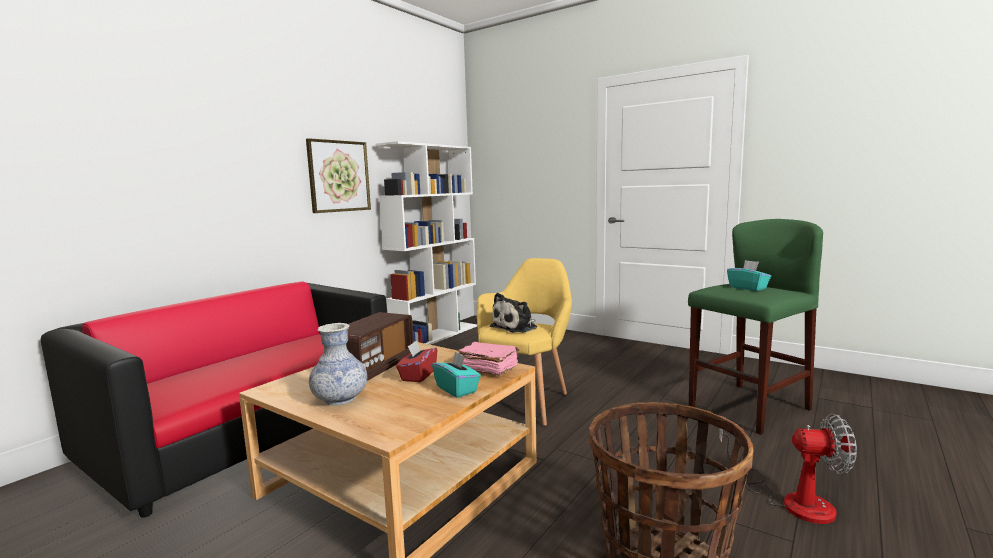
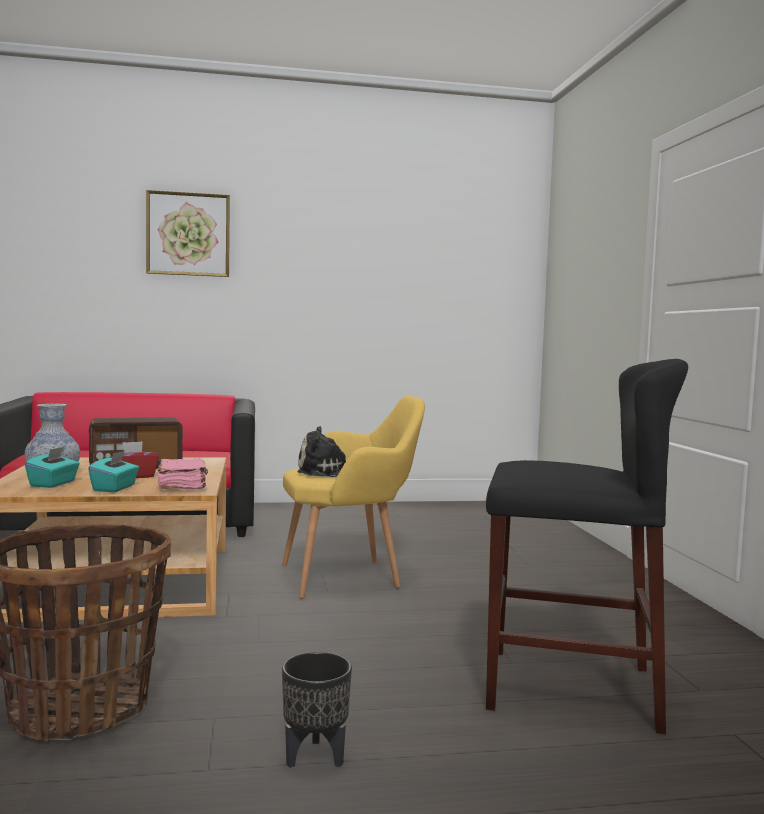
camera: 45 degrees right, 5 degrees down
(339, 176) = (318, 290): picture -> picture (188, 234)
(436, 336) = (434, 506): white bookcase -> none
(748, 288) = (558, 468): turquoise tissue box -> turquoise tissue box (53, 484)
(748, 407) = (569, 687): green stool -> black stool
(792, 499) = (315, 756): fan -> black planter

